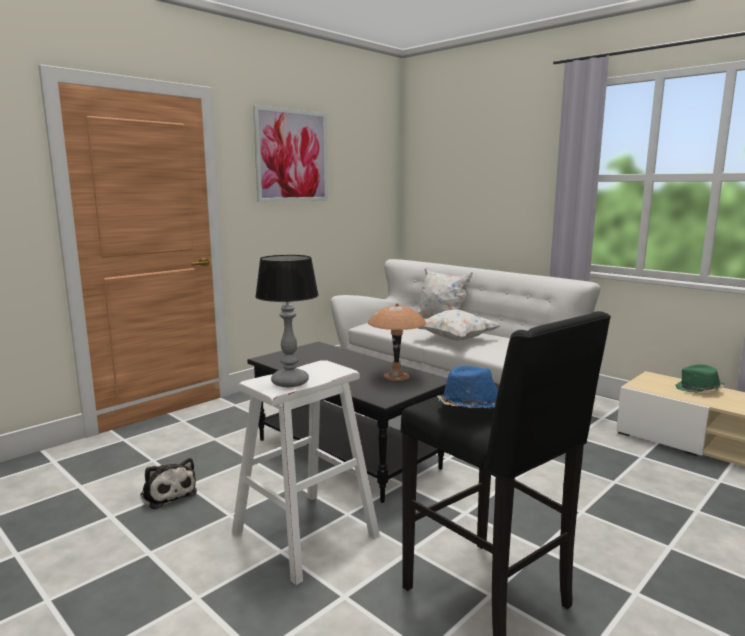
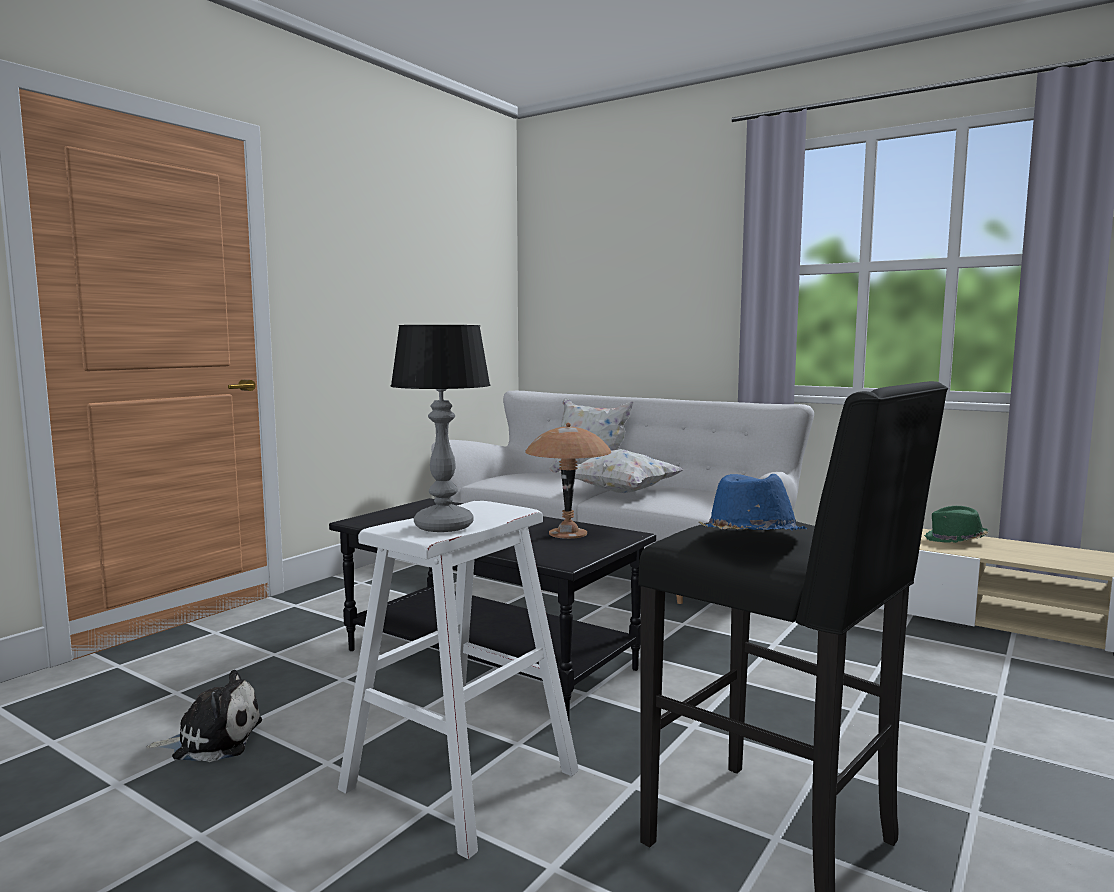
camera: 10 degrees left, 5 degrees down
(167, 493) = (213, 740): plush toy -> plush toy turned 45 degrees counterclockwise
(292, 156) = (374, 237): picture -> none

